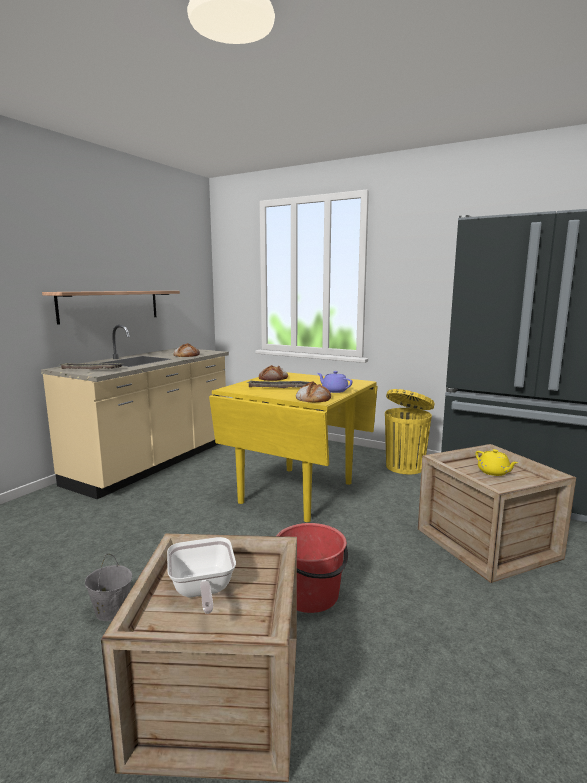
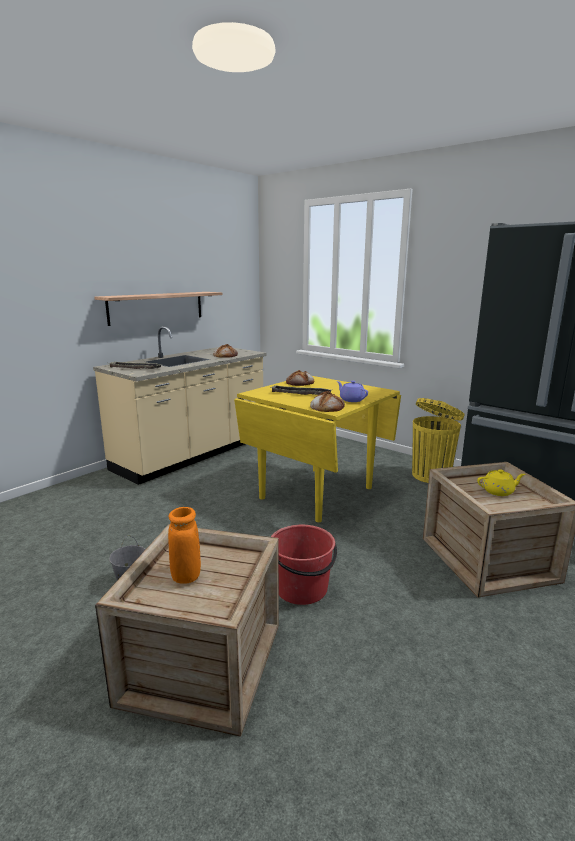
camera: 10 degrees right, 5 degrees up
(202, 591) = (186, 576): frying pan -> orange vase
(494, 472) = (498, 491): yellow teapot -> yellow teapot turned 75 degrees counterclockwise

